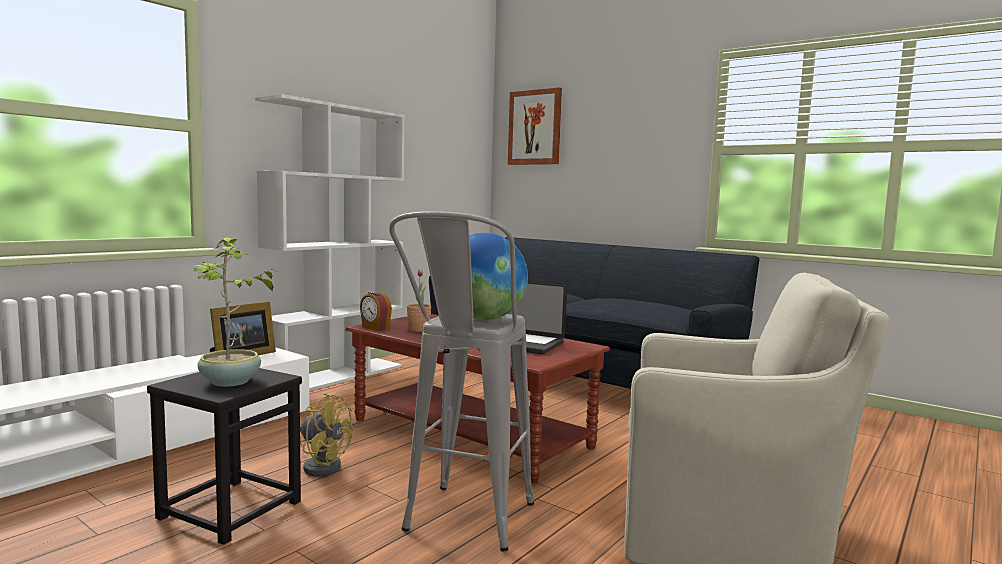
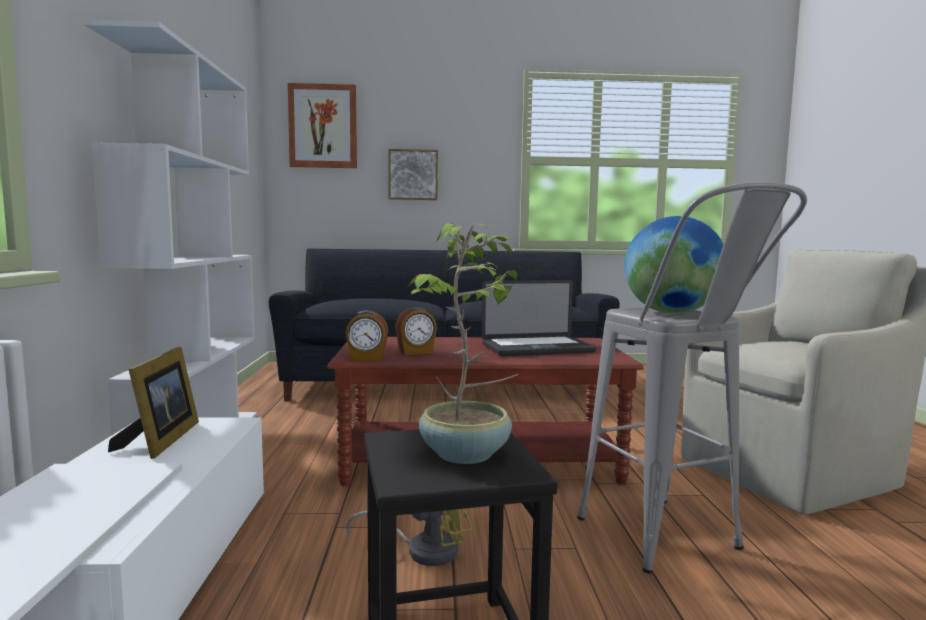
camera: 40 degrees left, 0 degrees up
(418, 329) = (416, 352): potted plant -> alarm clock
(605, 169) = (413, 175): none -> picture

